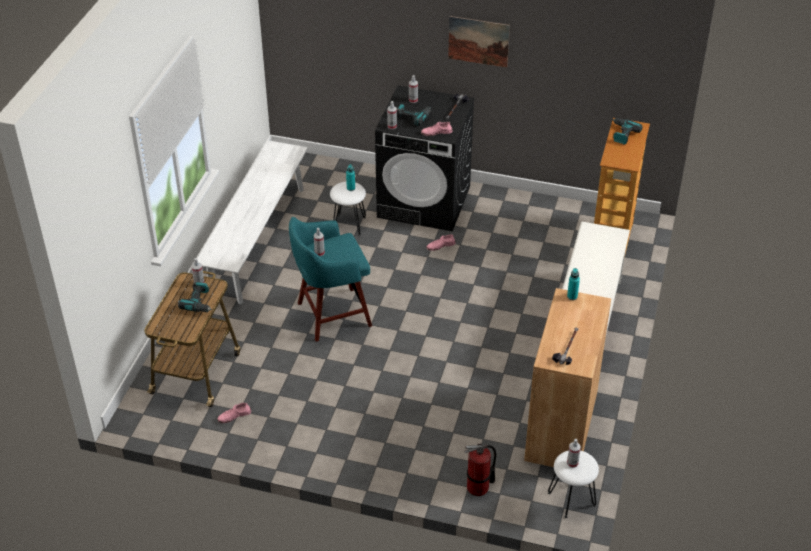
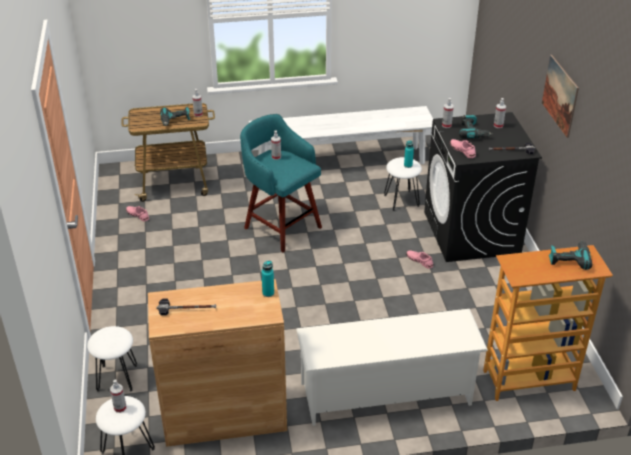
camera: 65 degrees right, 5 degrees down
(478, 487) = (116, 378): fire extinguisher -> white stool

